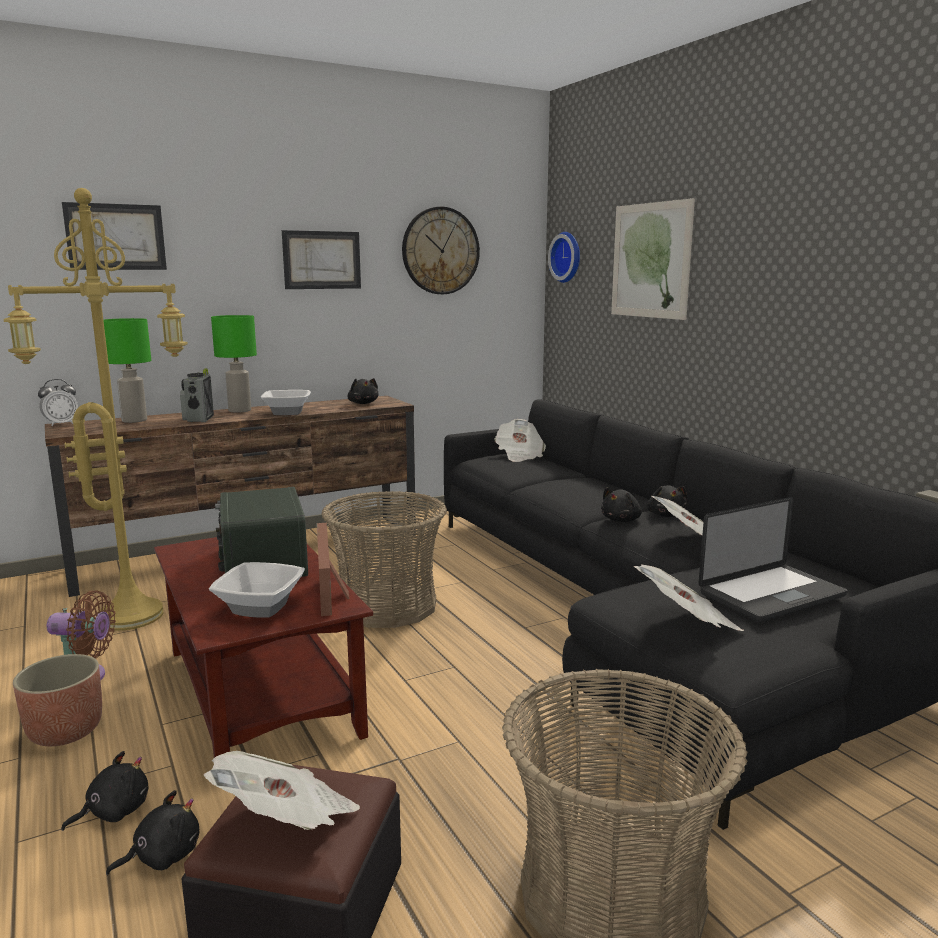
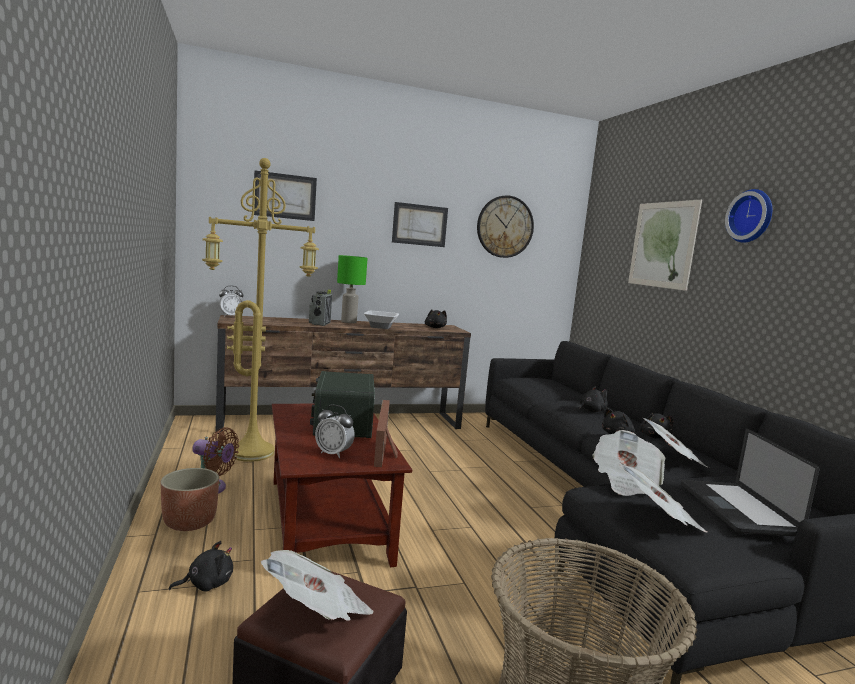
camera: 10 degrees right, 5 degrees down
(134, 420) = (277, 319): green table lamp -> none
(162, 856) = (231, 623): black plush toy -> black plush toy (590, 411)
(262, 607) = (333, 454): bowl -> alarm clock
(387, 605) = (430, 474): basket -> none
(520, 455) = (546, 380): newspaper -> newspaper (625, 482)
(567, 257) = (599, 239): wall clock -> wall clock (752, 216)
(771, 595) = (736, 509): laptop -> laptop turned 105 degrees clockwise

